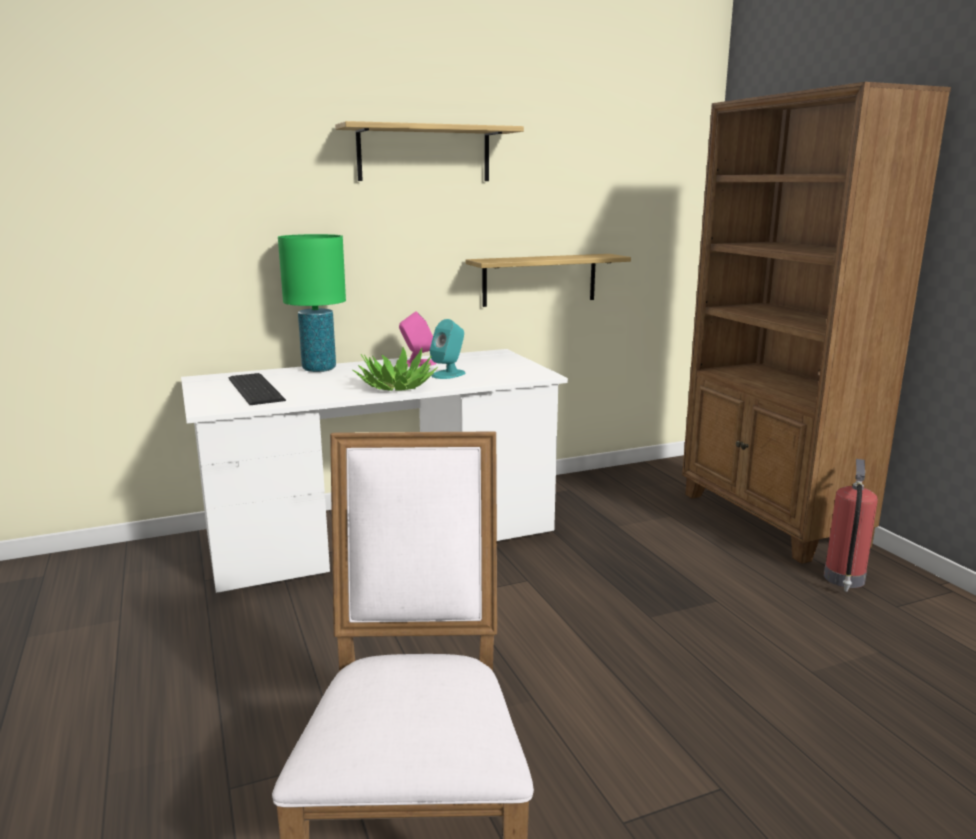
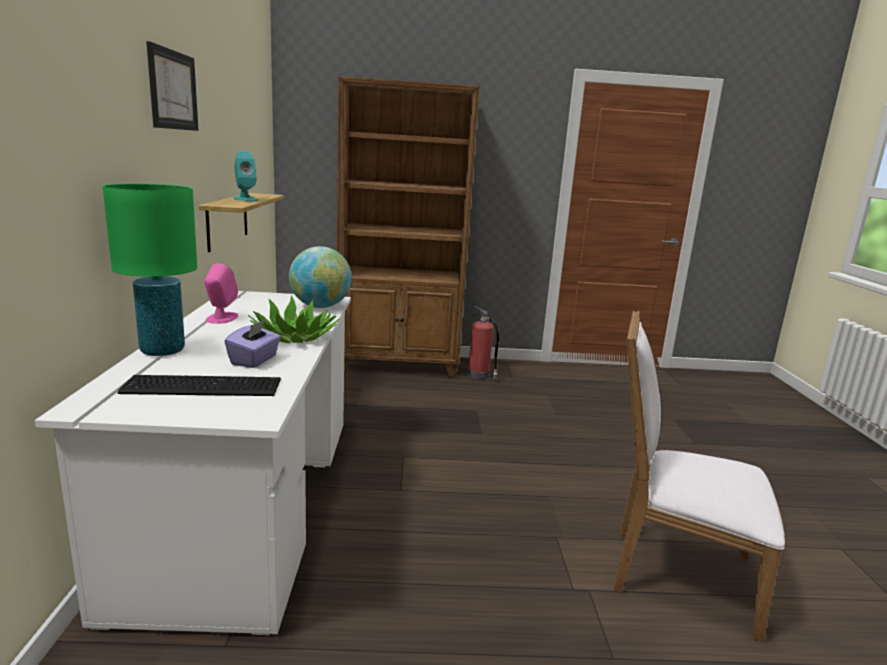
camera: 70 degrees left, 0 degrees up
(323, 388) = (254, 360): none -> purple tissue box
(424, 154) = (173, 90): shelf -> picture
(448, 374) = (283, 317): turquoise speaker -> turquoise speaker (245, 199)
(506, 376) = (320, 306): none -> globe

